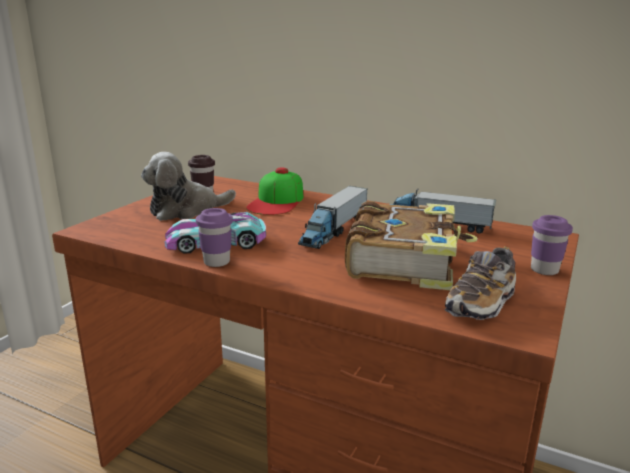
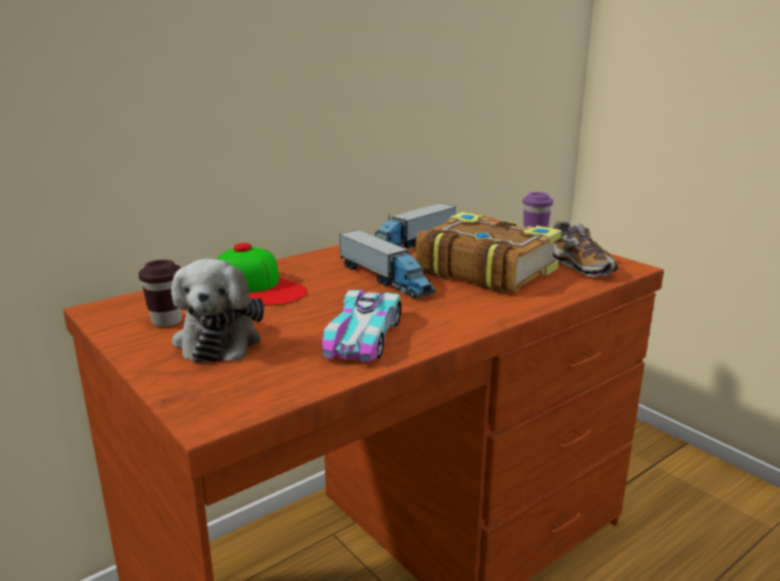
camera: 65 degrees left, 0 degrees up
(217, 262) = (423, 343): purple cup -> none

